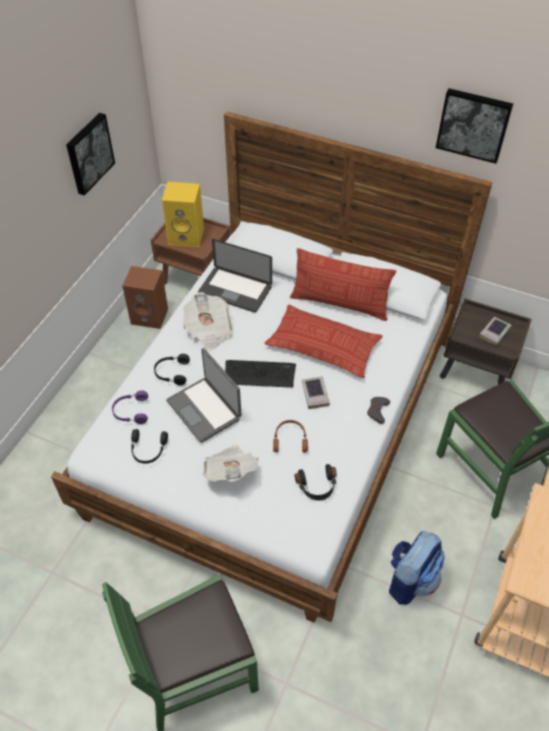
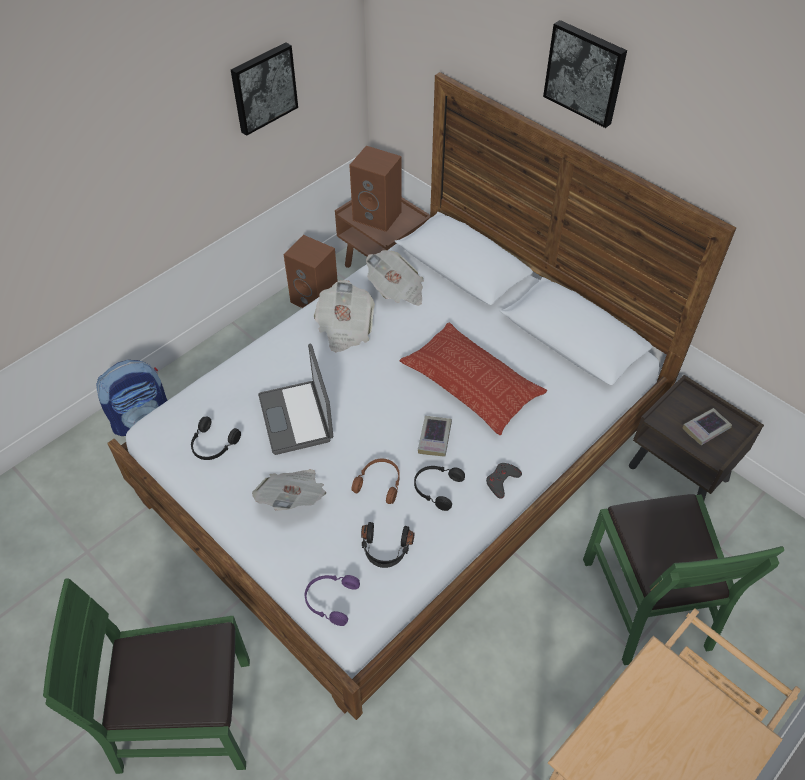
camera: 20 degrees right, 0 degrees up
(131, 411) = (215, 395): purple headphones -> purple headphones (330, 600)
(171, 372) = (280, 365): black headphones -> black headphones (436, 488)
(187, 236) = (378, 216): yellow speaker -> brown speaker
(235, 290) = (396, 290): laptop -> newspaper
(259, 374) = (379, 395): keyboard -> none
(339, 303) = (514, 338): pillow -> none
(410, 579) = (483, 703): backpack -> backpack (142, 418)
(473, 124) = (724, 144): picture -> picture (585, 72)

